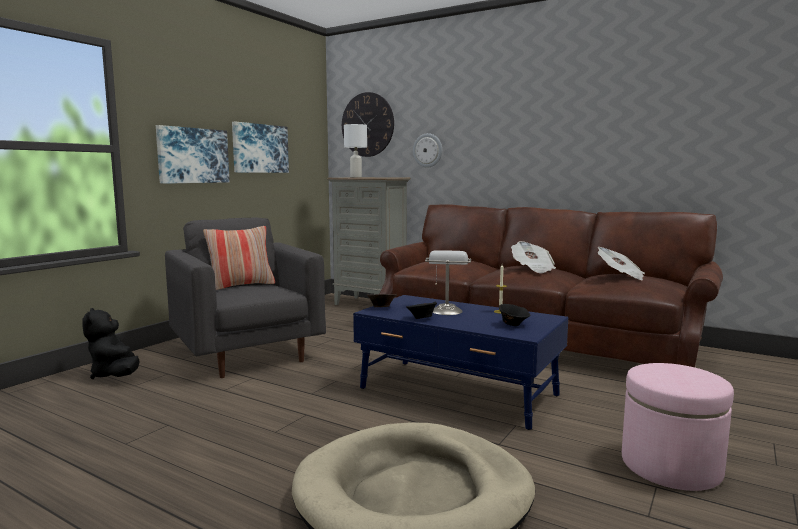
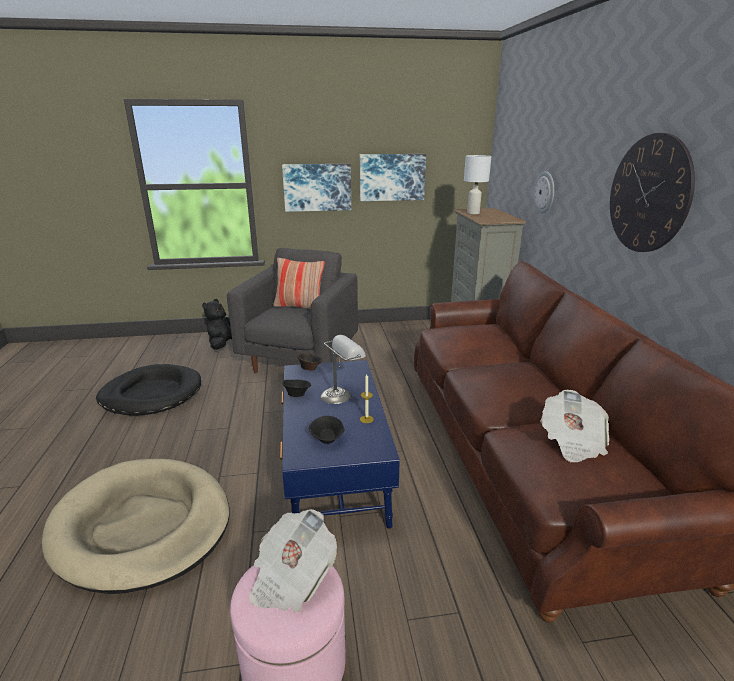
camera: 50 degrees right, 15 degrees up
(128, 438) = (152, 394): none -> black dog bed
(367, 124) = (512, 151): wall clock -> wall clock (649, 194)
(532, 269) = (512, 381): newspaper -> newspaper (291, 577)

